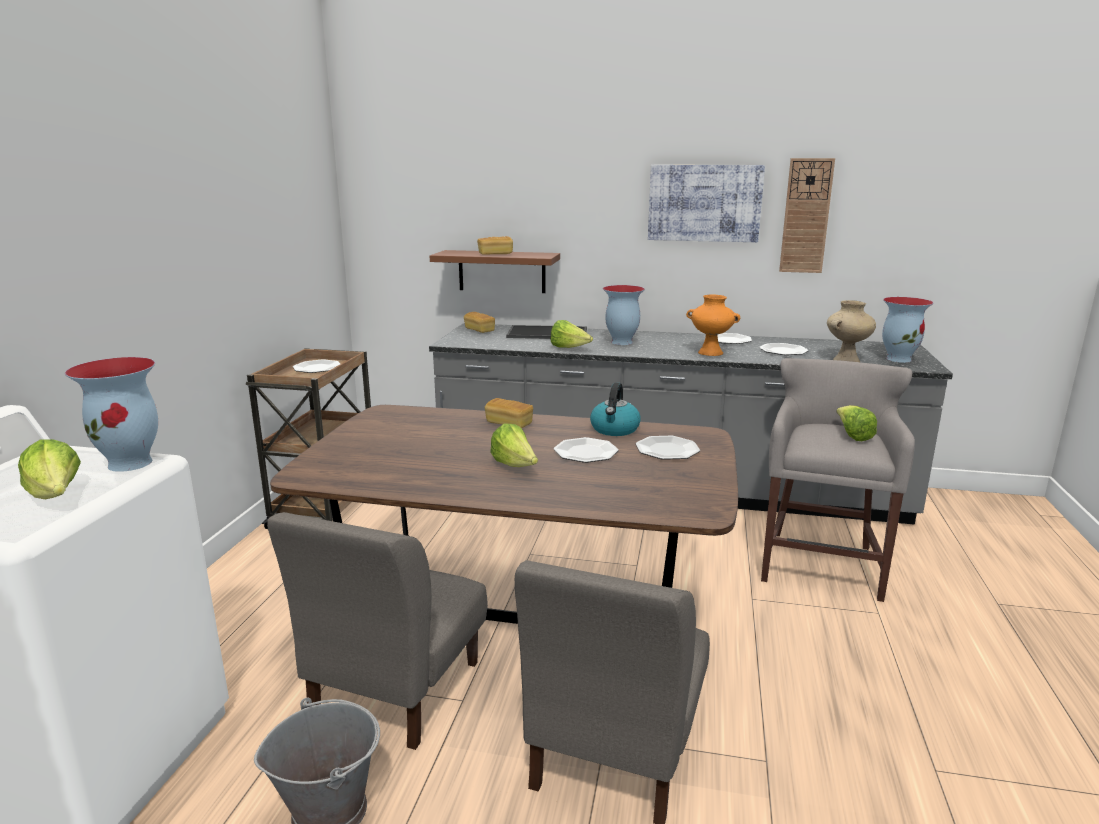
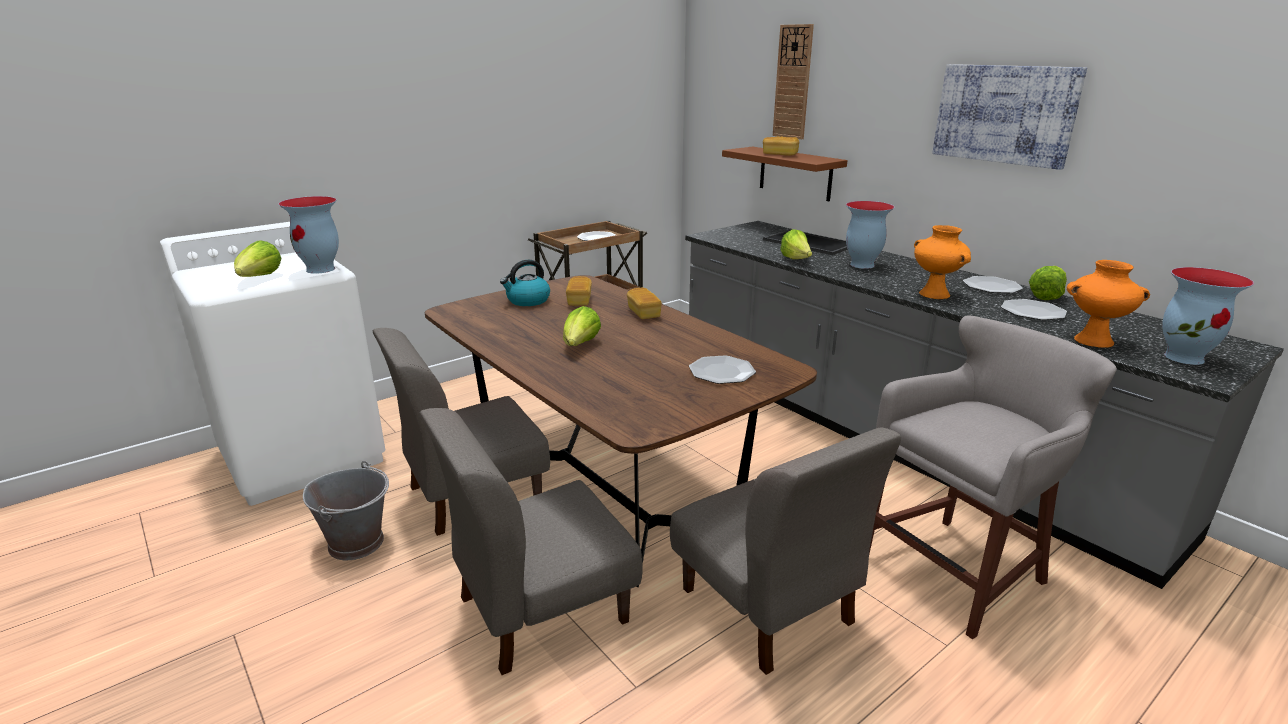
camera: 40 degrees right, 5 degrees up
(479, 330) = (755, 229): bread -> bread (579, 301)
(586, 452) = (652, 352): plate -> none
(615, 429) = (715, 342): kettle -> kettle (527, 301)
(759, 648) = (766, 606): none -> grey chair
(806, 216) = (1135, 140): wall clock -> wall clock (793, 82)
(846, 360) = (1094, 340): beige vase -> orange vase
(852, 435) = (1005, 429): lettuce -> lettuce (1045, 296)

